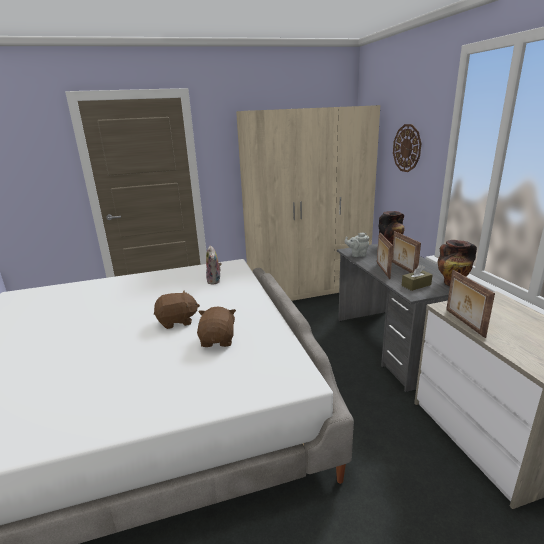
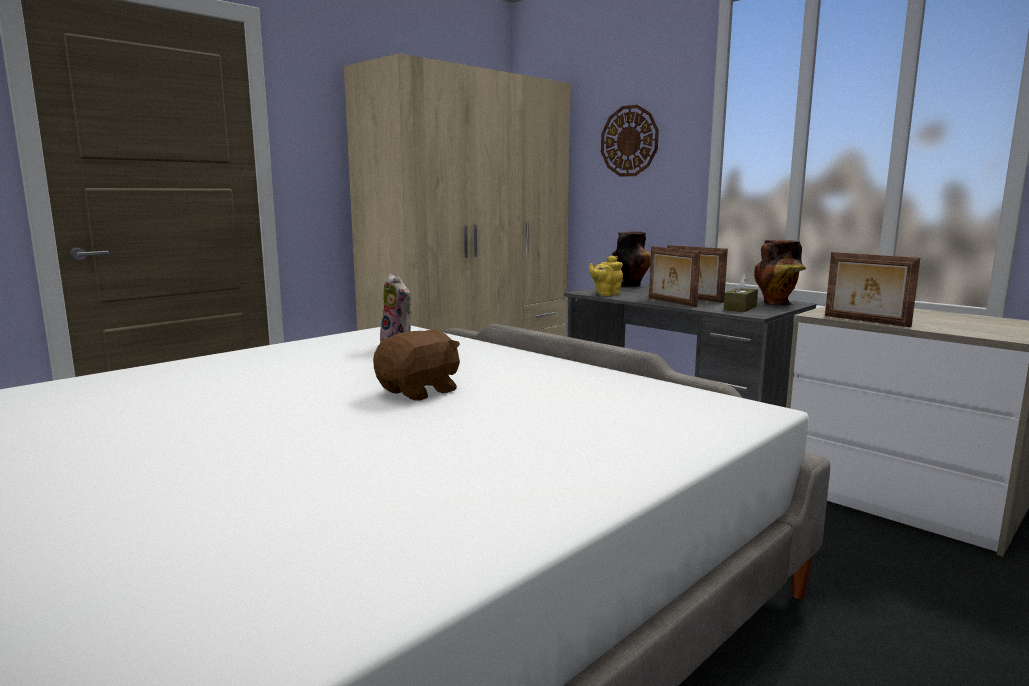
camera: 30 degrees left, 10 degrees down
(218, 340) = (541, 398): brown plush toy -> none
(357, 255) = (606, 294): grey teapot -> yellow teapot

